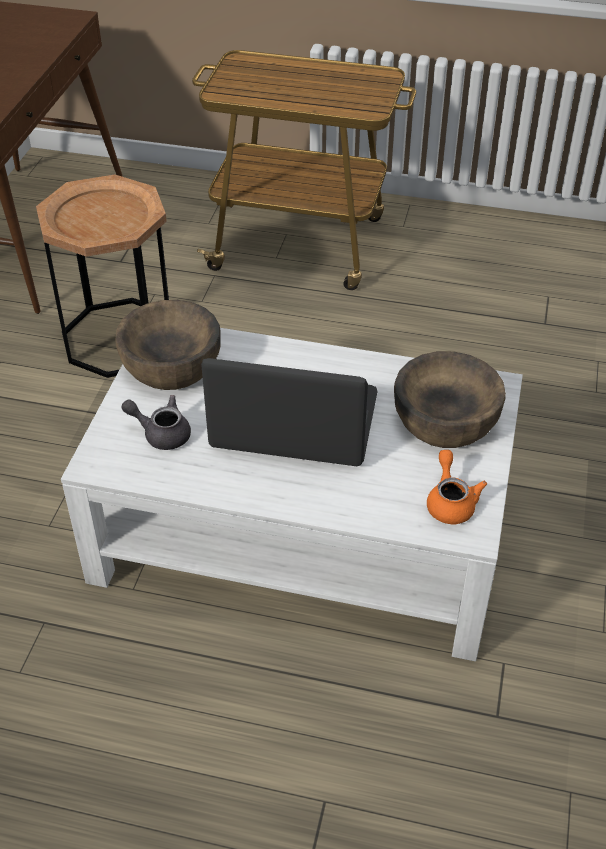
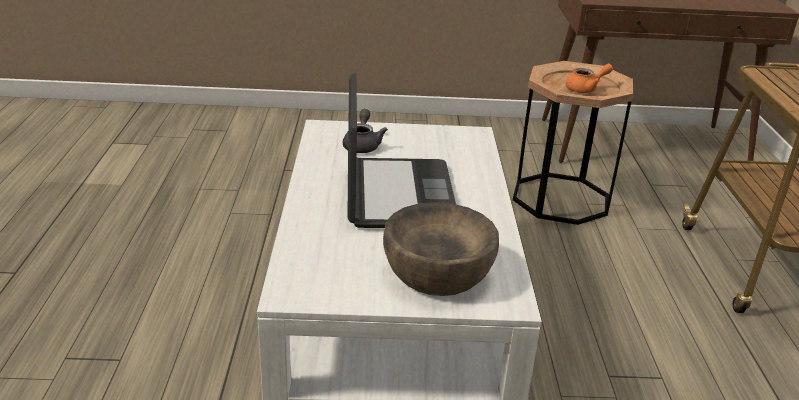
camera: 75 degrees right, 15 degrees down
(171, 365) = (440, 140): brown bowl -> none
(450, 502) = (325, 279): orange teapot -> orange teapot (586, 89)

